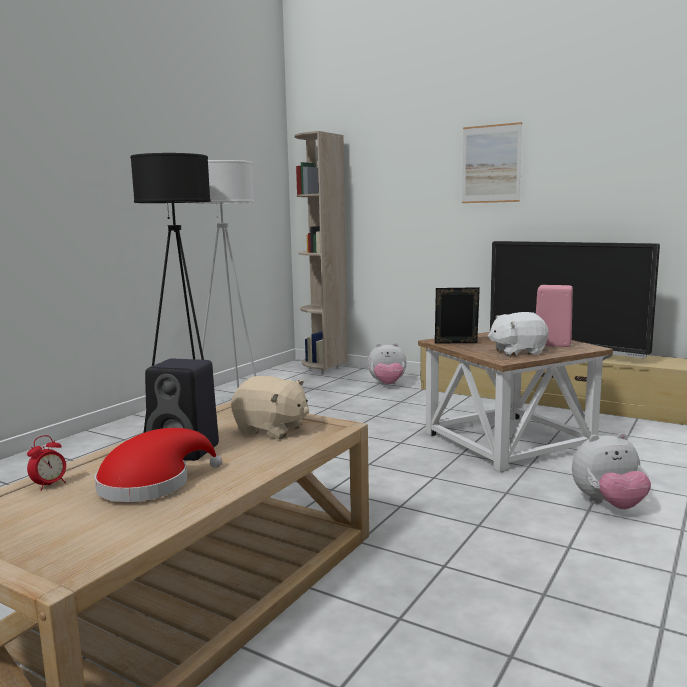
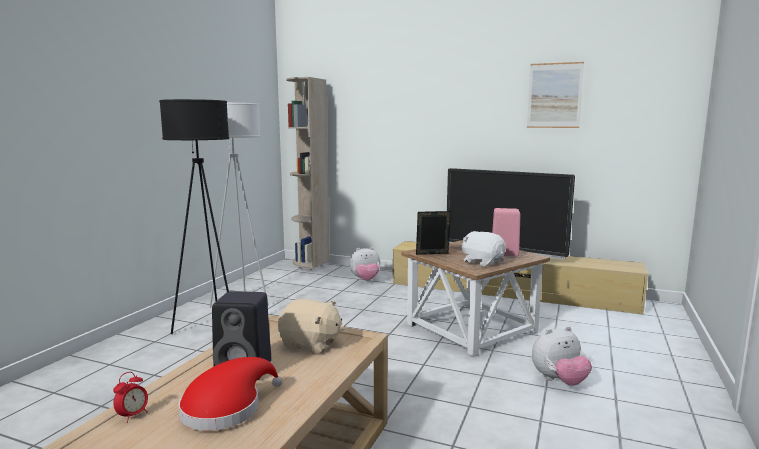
camera: 10 degrees left, 0 degrees up
(491, 164) = (445, 108): picture -> picture (554, 95)
(517, 352) = (482, 262): white plush toy -> white plush toy turned 60 degrees clockwise

